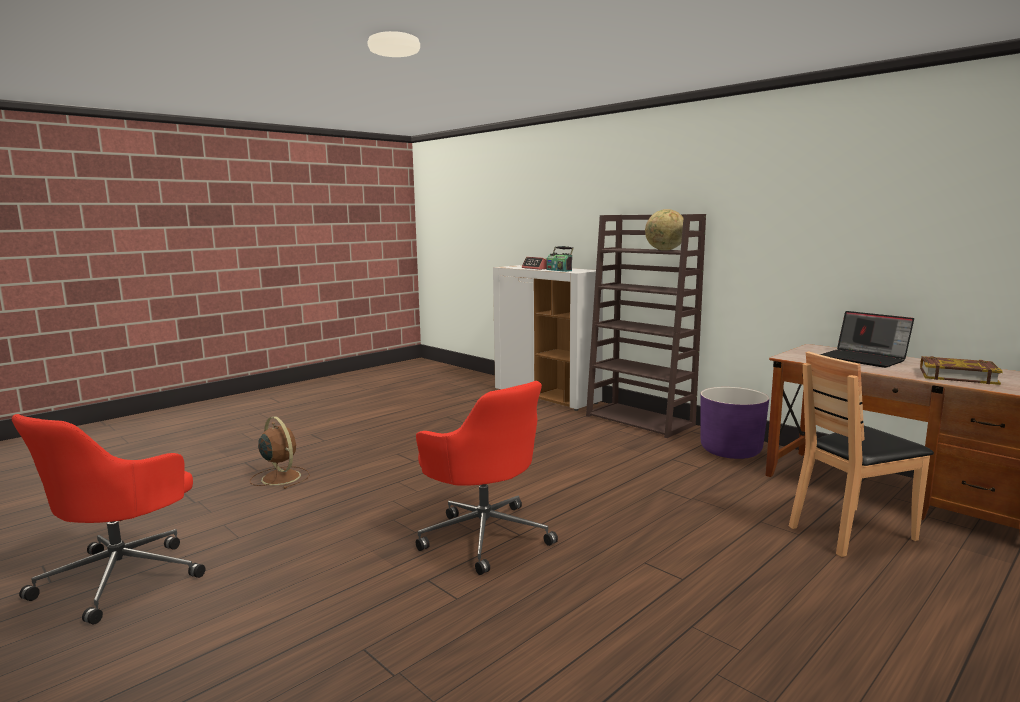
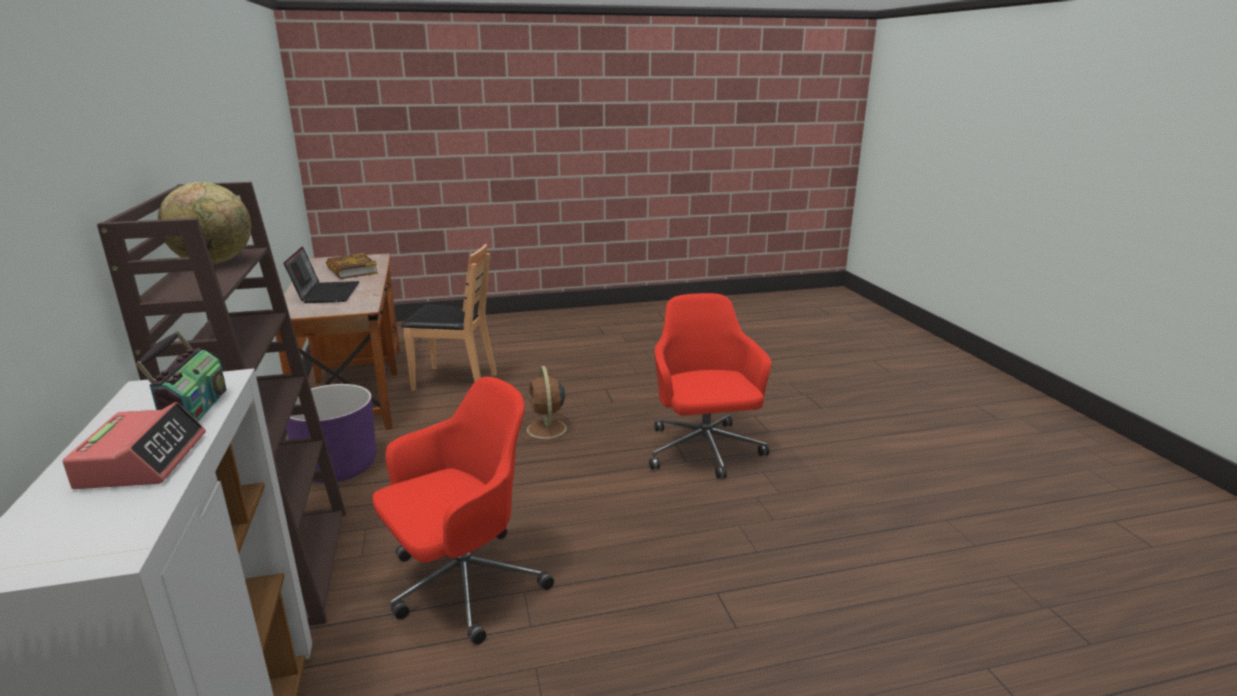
camera: 150 degrees left, 10 degrees up
(123, 576) = (1038, 505): red office chair -> red office chair (462, 585)
(280, 477) = (936, 627): brown fan -> brown fan (547, 430)

